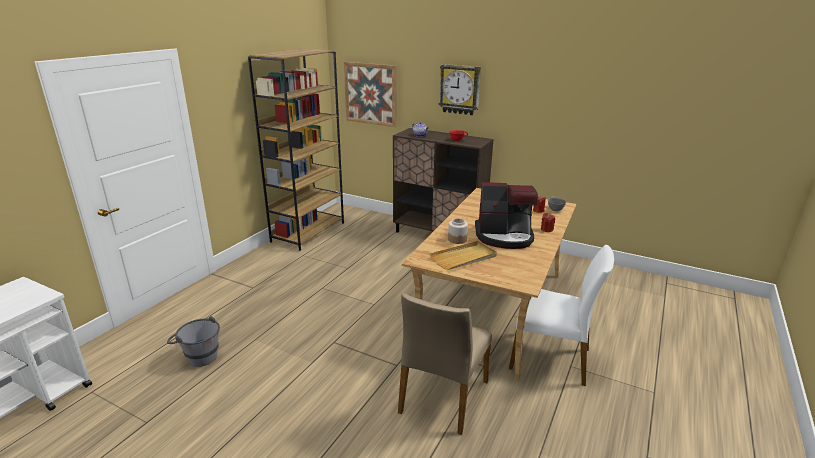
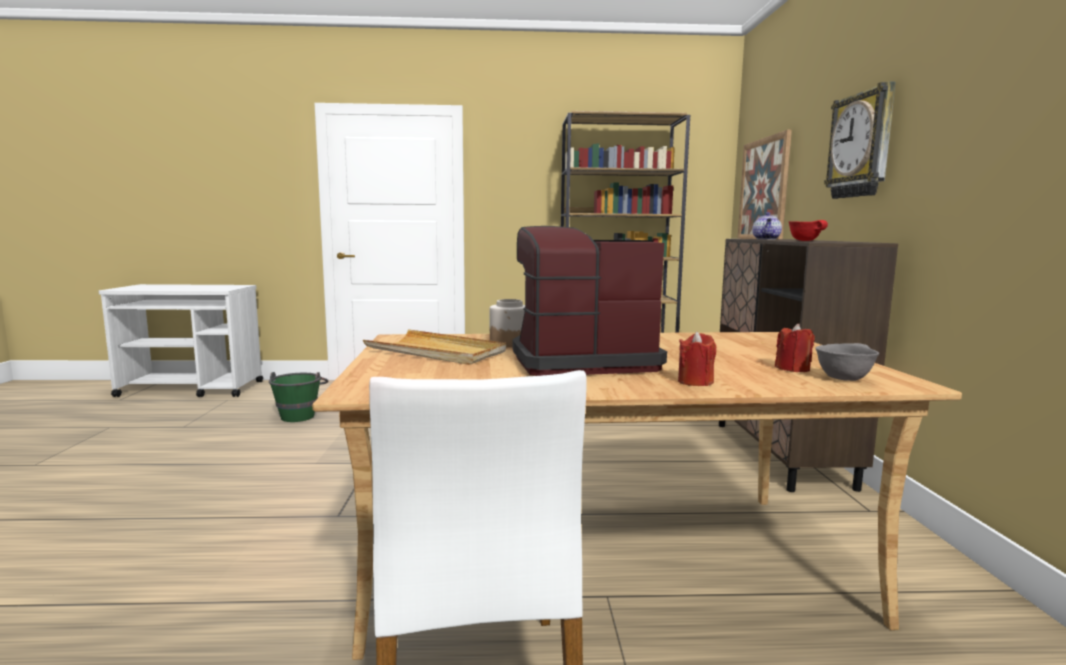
camera: 60 degrees right, 15 degrees down
(198, 356) = (300, 415): grey bucket -> green bucket
(442, 396) = (263, 576): beige chair -> none
(504, 236) = (580, 361): coffee machine -> coffee machine turned 105 degrees clockwise

